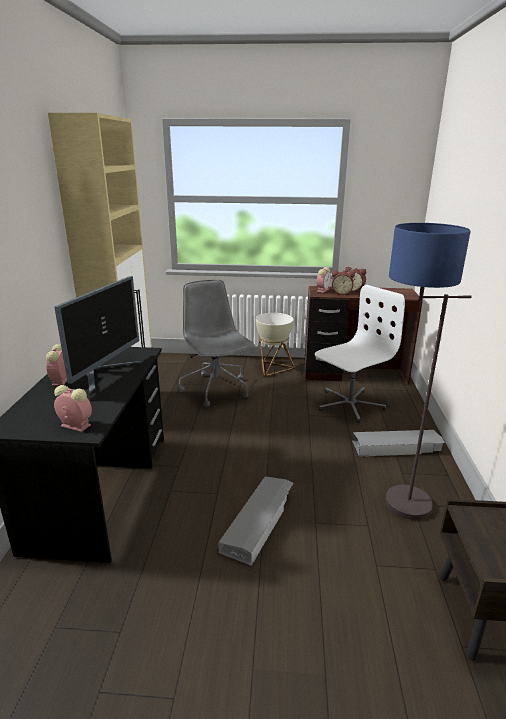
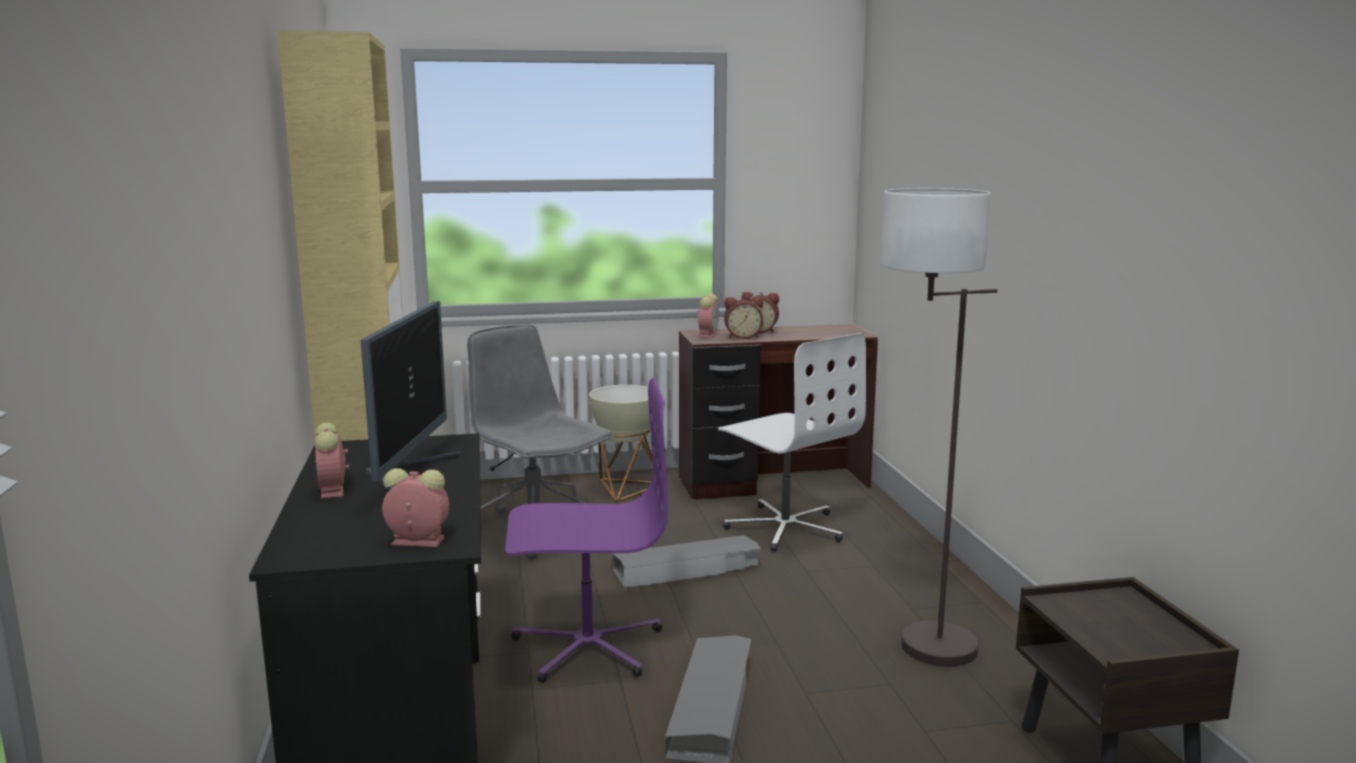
camera: 15 degrees left, 10 degrees down
(210, 467) = (587, 646): none -> purple office chair
(349, 405) = (785, 528): white office chair -> white office chair turned 105 degrees clockwise
(394, 504) = (918, 651): blue floor lamp -> white floor lamp
(396, 447) = (888, 576): grey storage box -> grey storage box (687, 569)

